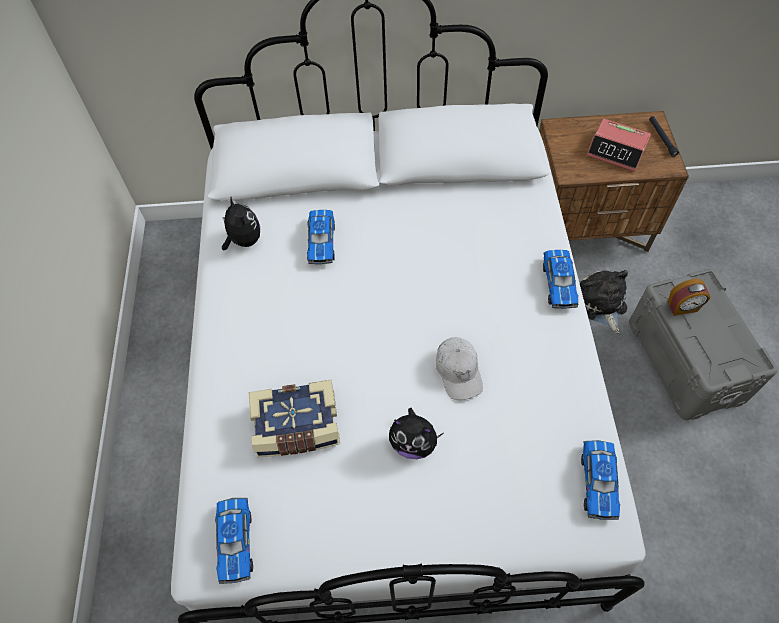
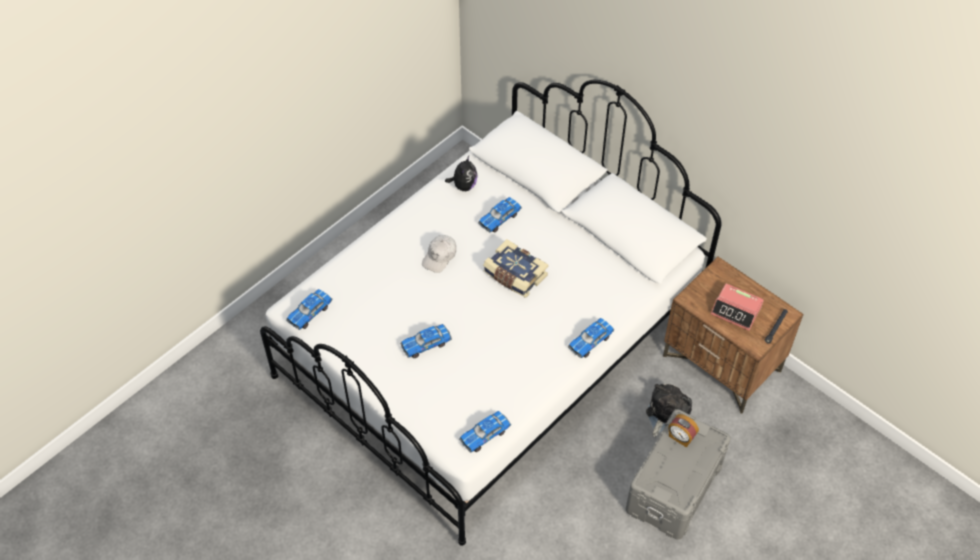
camera: 45 degrees right, 5 degrees down
(297, 427) = (386, 292): book -> book (514, 276)
(413, 443) = (426, 344): plush toy -> toy car
(458, 371) = (486, 334): white cap -> white cap (440, 257)
(617, 151) = (736, 310): alarm clock -> alarm clock turned 45 degrees counterclockwise

